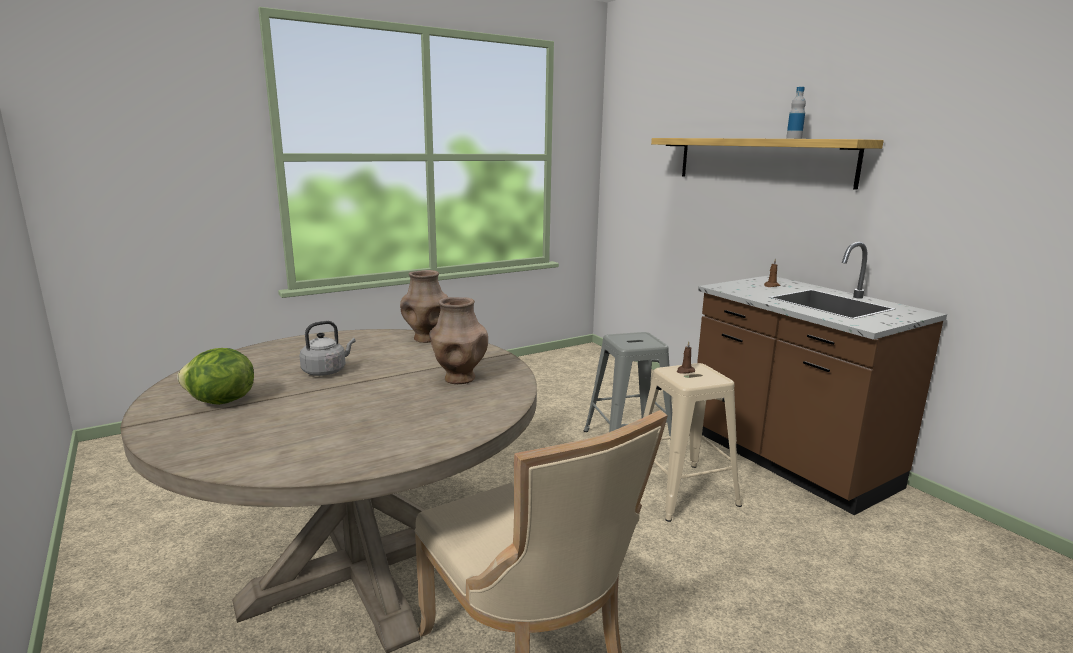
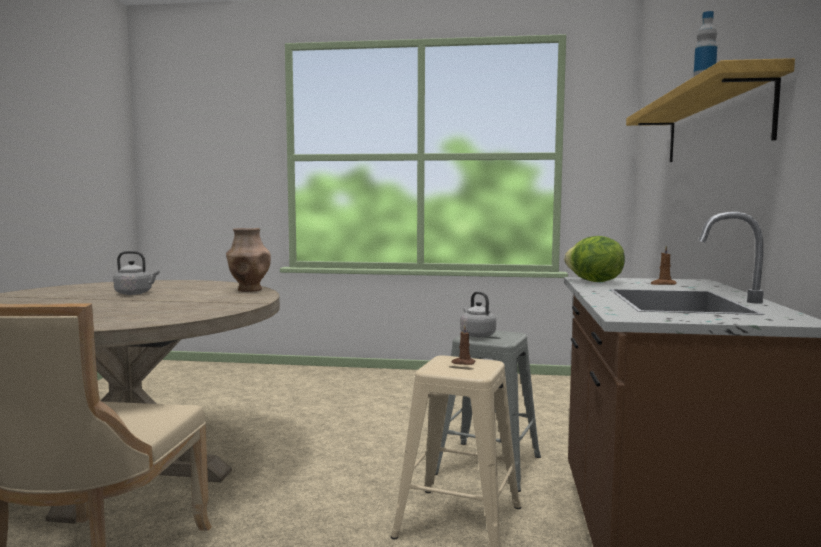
camera: 40 degrees right, 10 degrees down
(220, 402) = (45, 295): lettuce -> lettuce (593, 282)
(459, 379) = (182, 307): brown vase -> none
(625, 341) = (476, 335): none -> grey kettle

